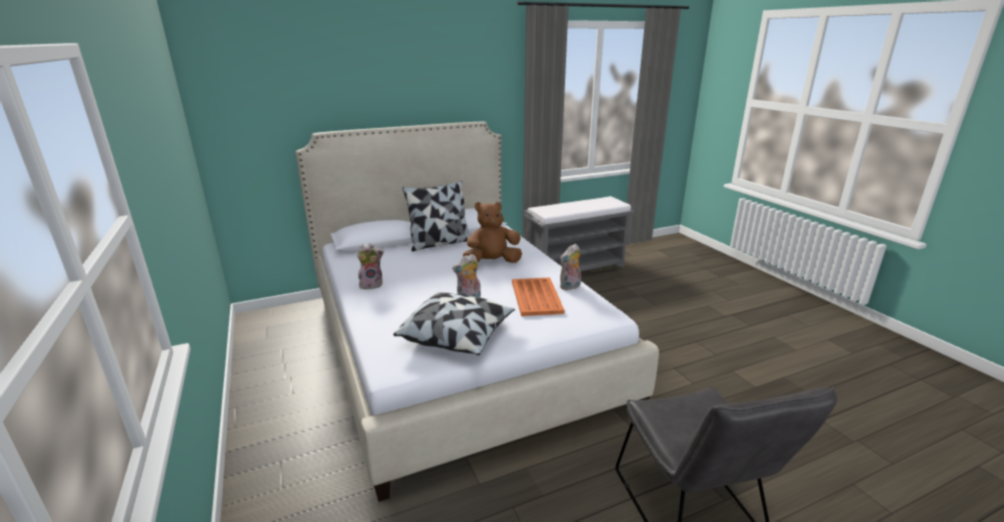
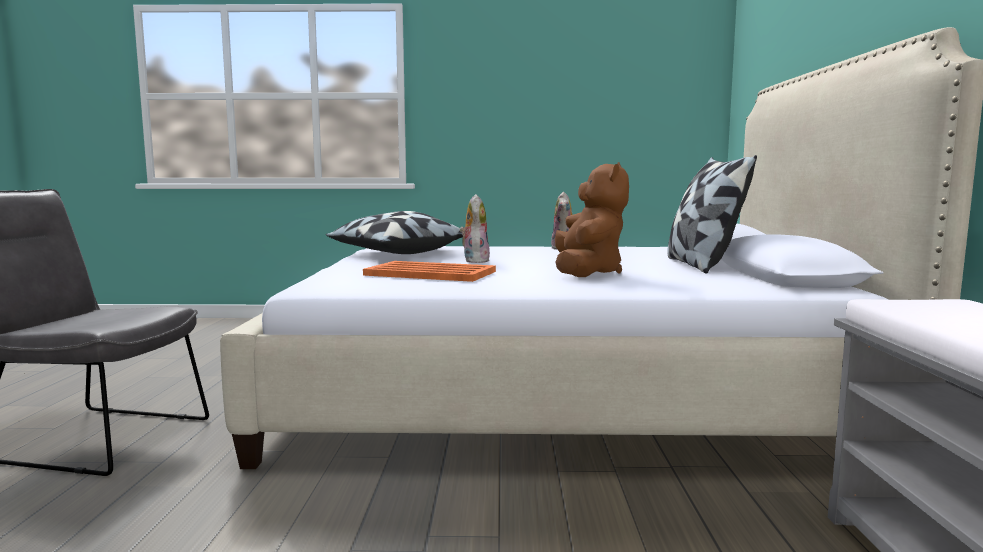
camera: 115 degrees right, 15 degrees down
(570, 287) = (433, 286): plush toy -> none

